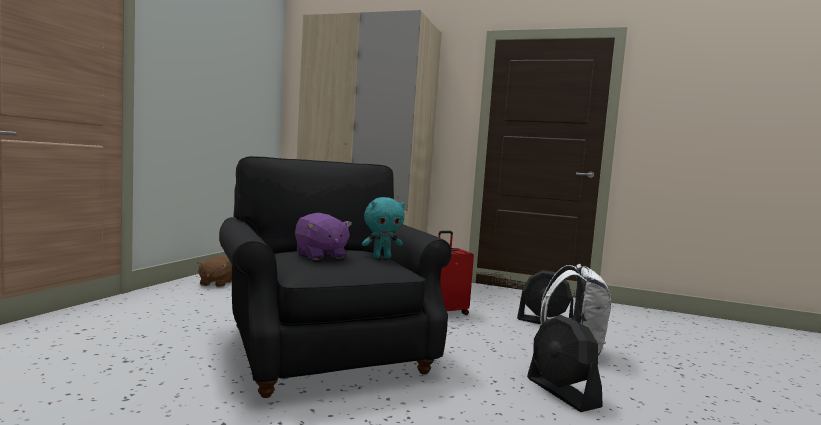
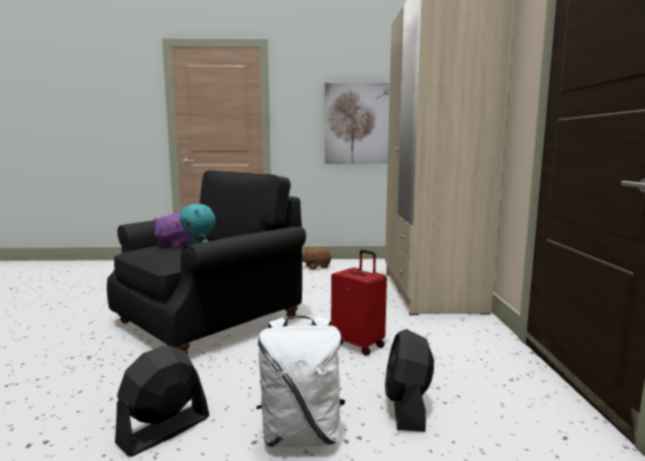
camera: 70 degrees right, 5 degrees up
(230, 107) = (363, 124): none -> picture

